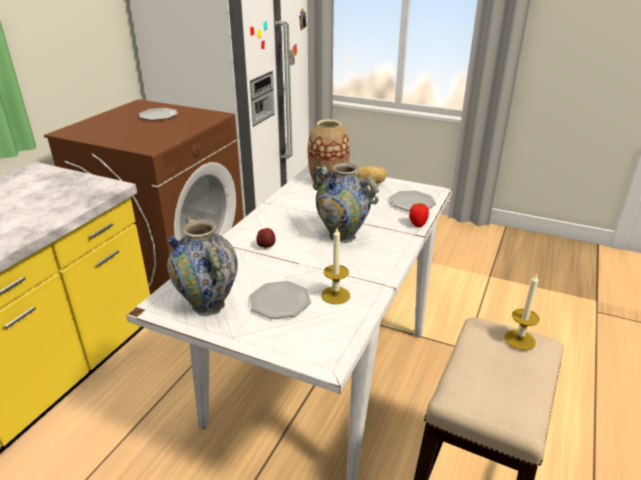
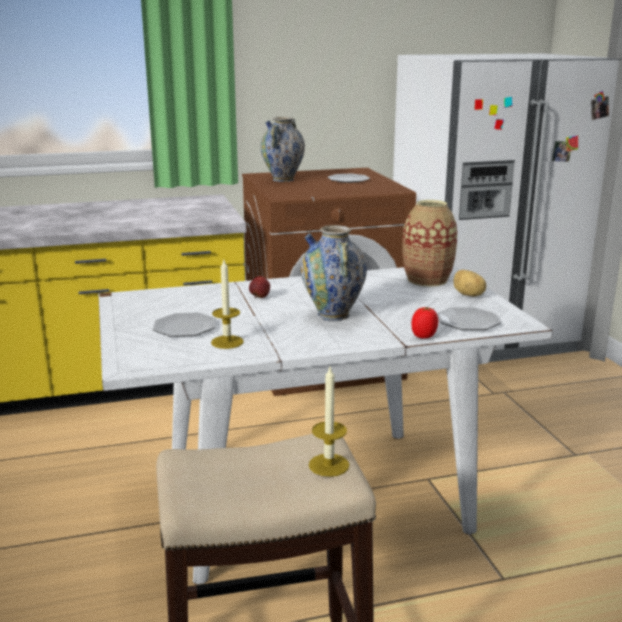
camera: 50 degrees right, 10 degrees down
(208, 306) = (143, 309): vase -> vase (283, 180)

